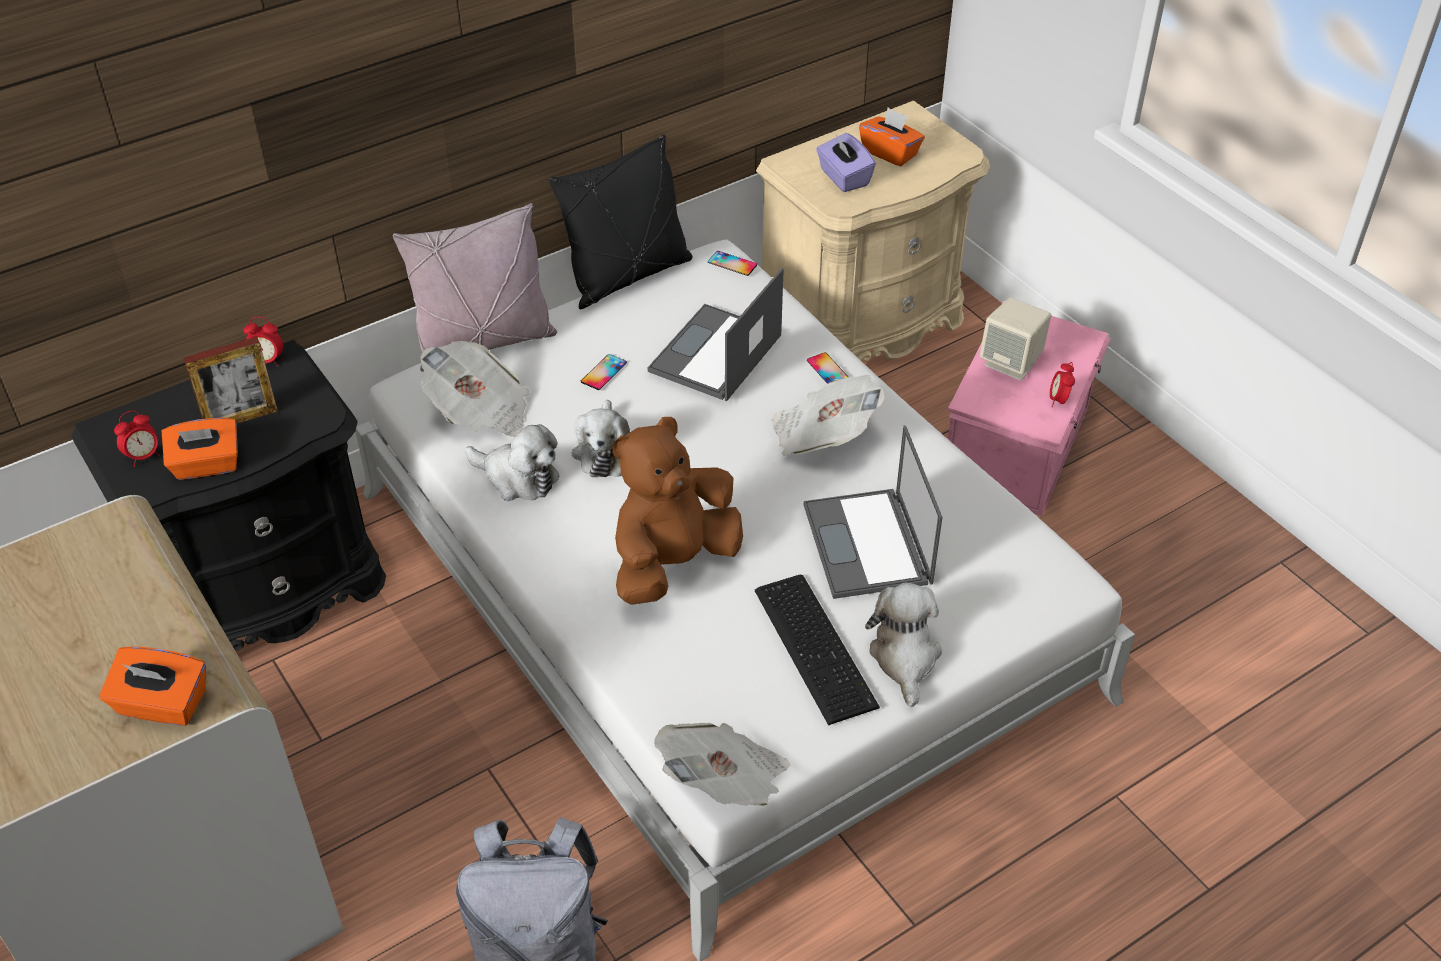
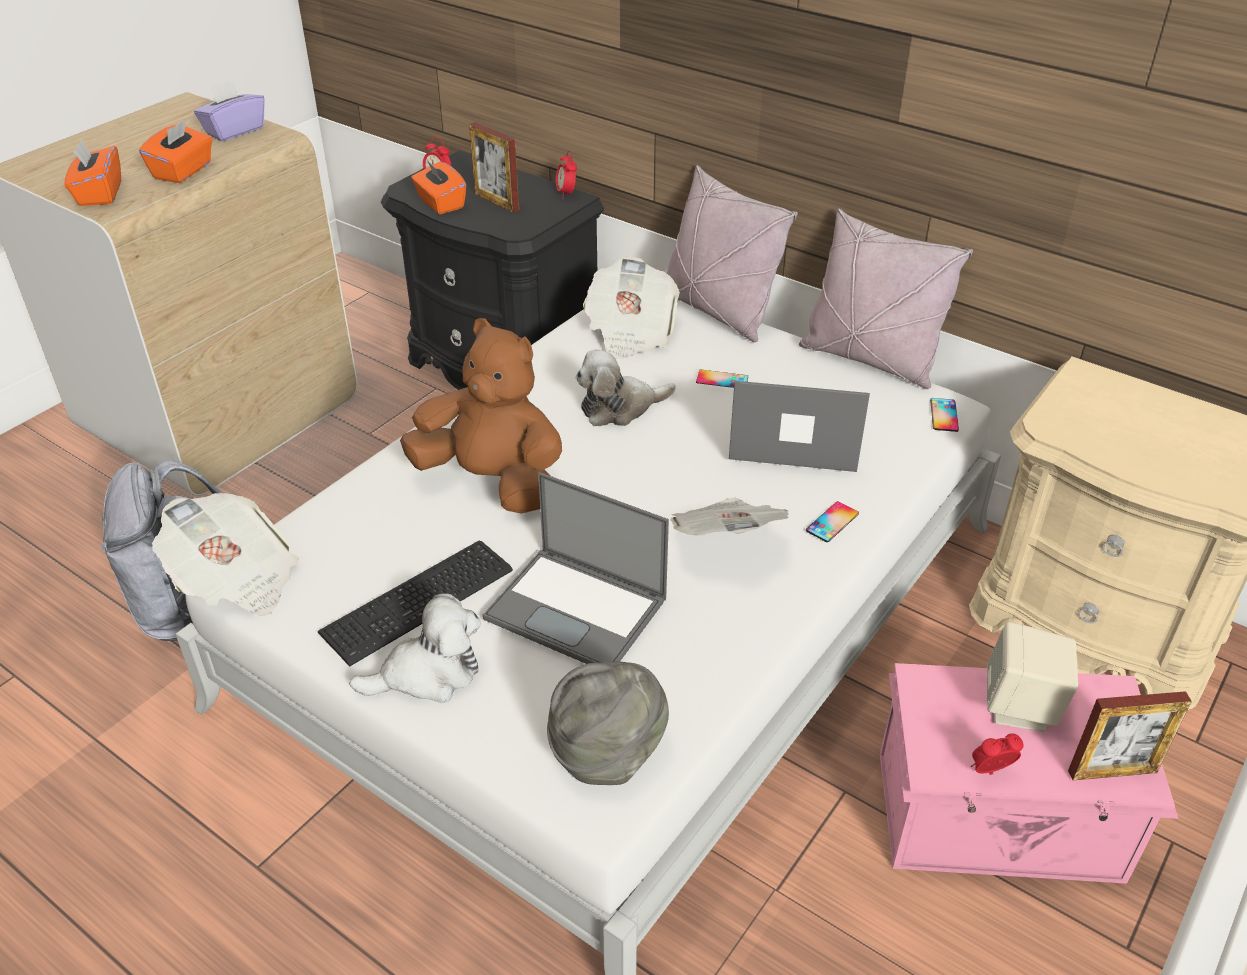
camera: 70 degrees right, 5 degrees down
(518, 477) = (561, 372): plush toy -> none
(627, 276) = (869, 360): black pillow -> purple pillow
(843, 178) = (1099, 417): purple tissue box -> purple tissue box (234, 131)
(868, 545) = (578, 609): laptop -> laptop turned 120 degrees counterclockwise
(890, 153) = (1187, 442): orange tissue box -> orange tissue box (183, 171)
(1022, 567) = (607, 751): none -> grey hat
(1076, 346) = (1112, 771): none -> picture frame

